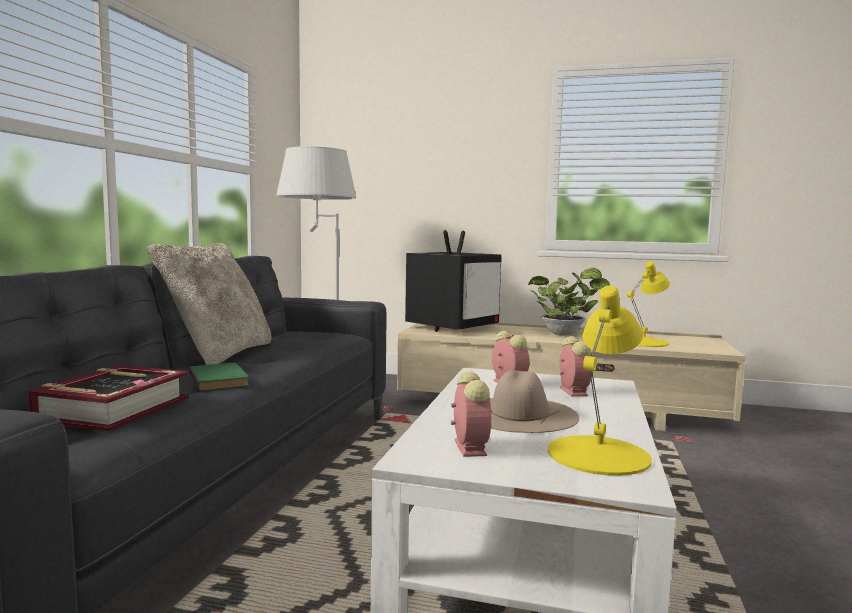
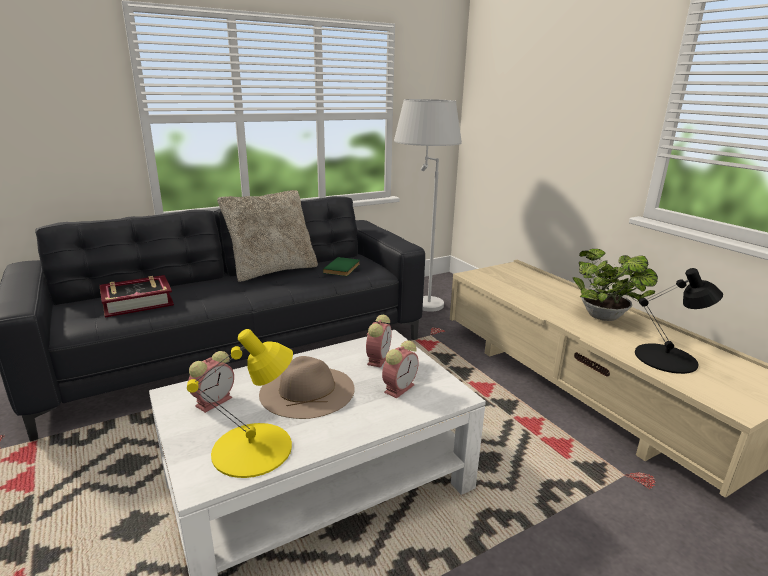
camera: 45 degrees right, 15 degrees up
(221, 379) = (217, 294): green book -> green book (343, 268)
(453, 327) = (515, 278): television -> none
(644, 342) = (667, 358): yellow table lamp -> black table lamp

